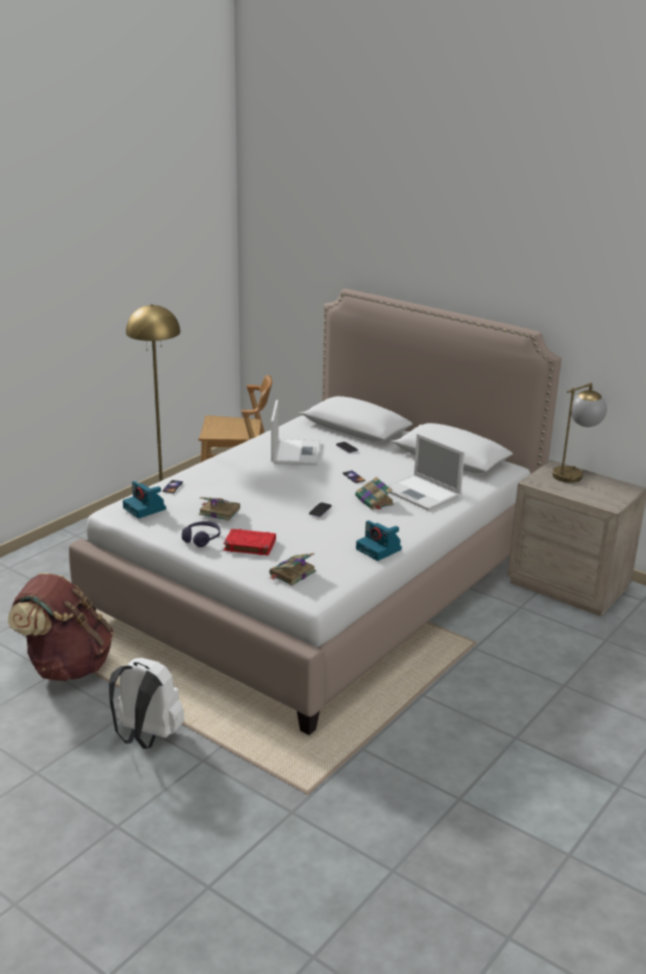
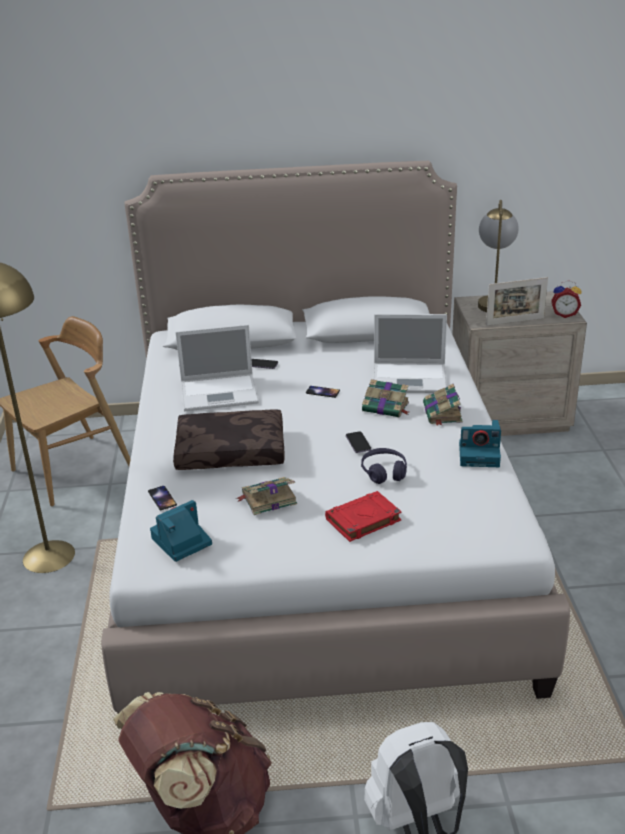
camera: 40 degrees left, 5 degrees up
(145, 509) = (180, 542): camera -> camera turned 135 degrees clockwise
(201, 539) = (303, 542): purple headphones -> purple headphones (384, 472)
(246, 482) = (231, 451): none -> brown pillow
(292, 573) = (457, 527): book -> book (442, 413)
(295, 452) = (221, 392): laptop -> laptop turned 120 degrees clockwise
(562, 491) = (515, 321): none -> picture frame
(611, 502) = (564, 314): none -> alarm clock

